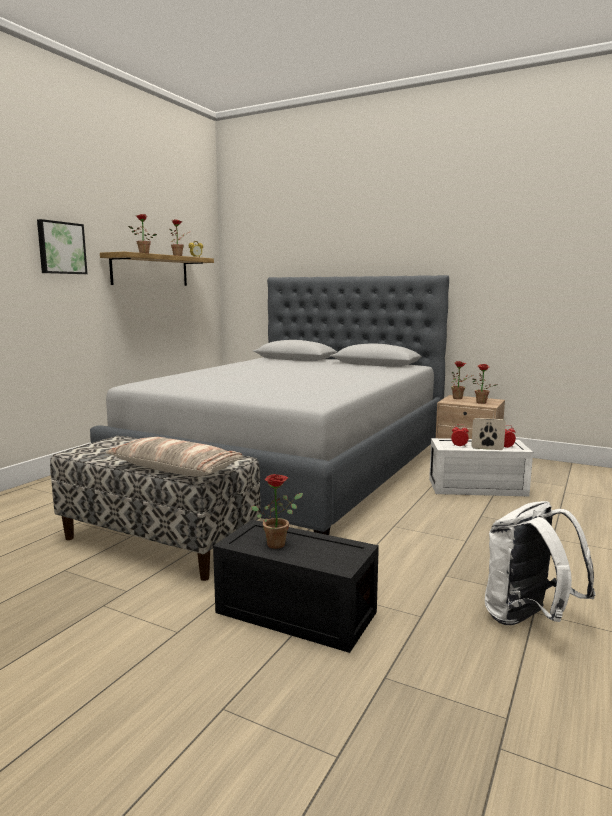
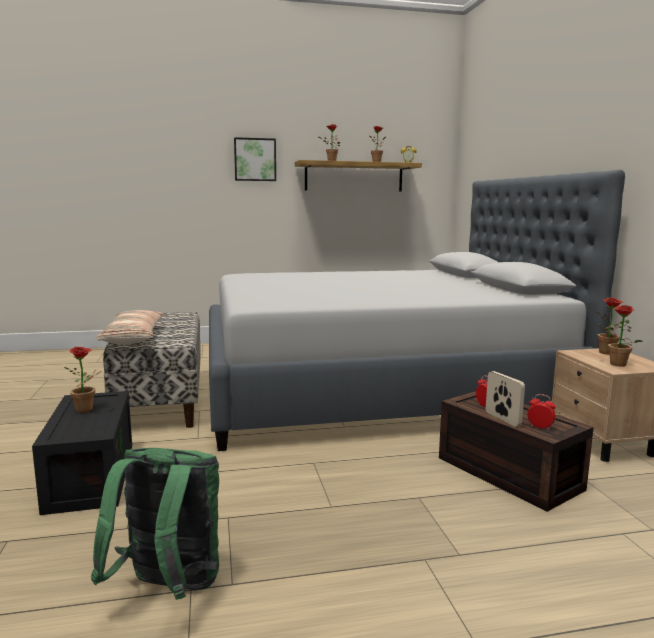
camera: 50 degrees right, 0 degrees up
(476, 487) = (505, 473): white storage box -> brown storage box
(528, 619) = (168, 589): white backpack -> green backpack

